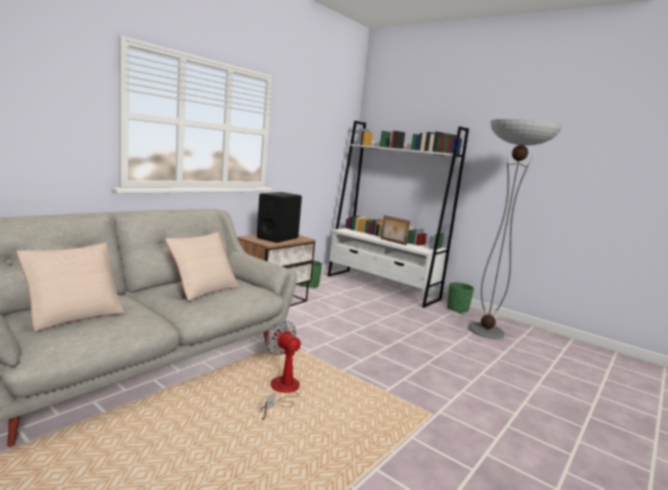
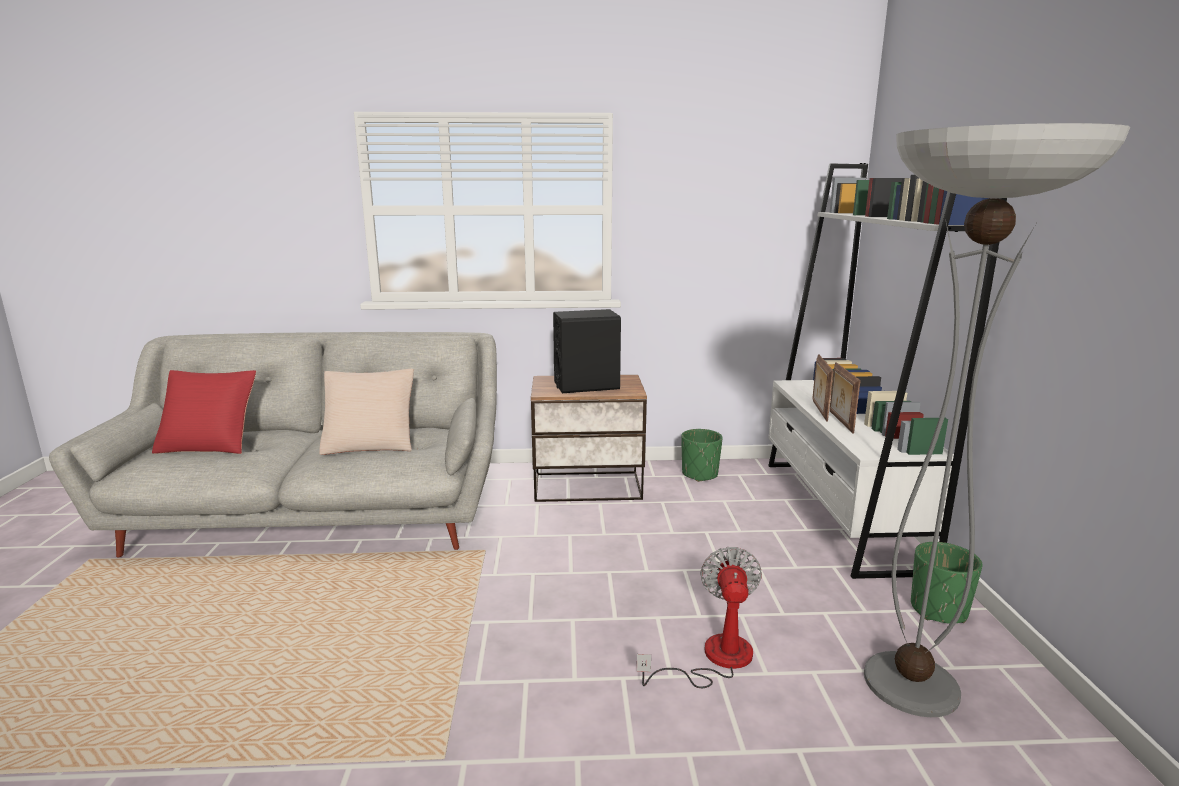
camera: 50 degrees right, 5 degrees up
(74, 314) = (210, 444): beige pillow -> red pillow
(282, 392) = (353, 613): fan -> fan (714, 659)
(377, 239) = (818, 411): none -> picture frame

